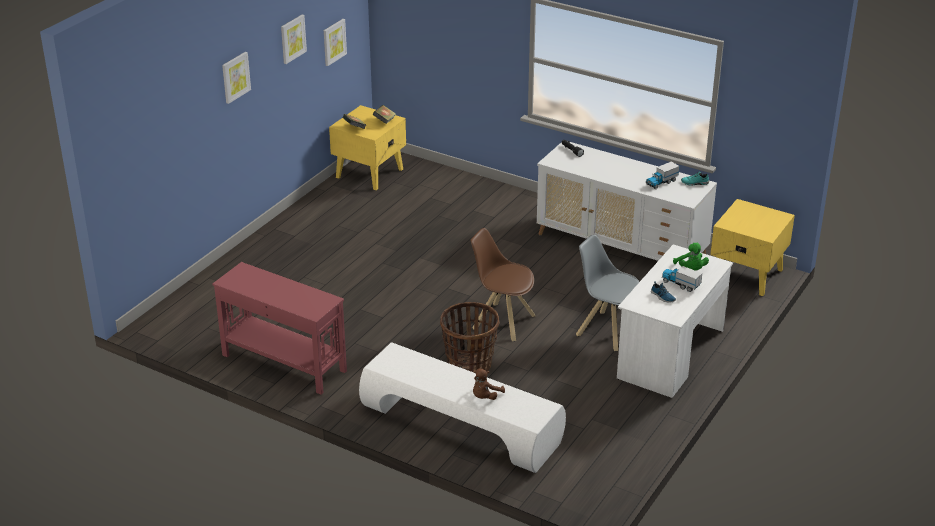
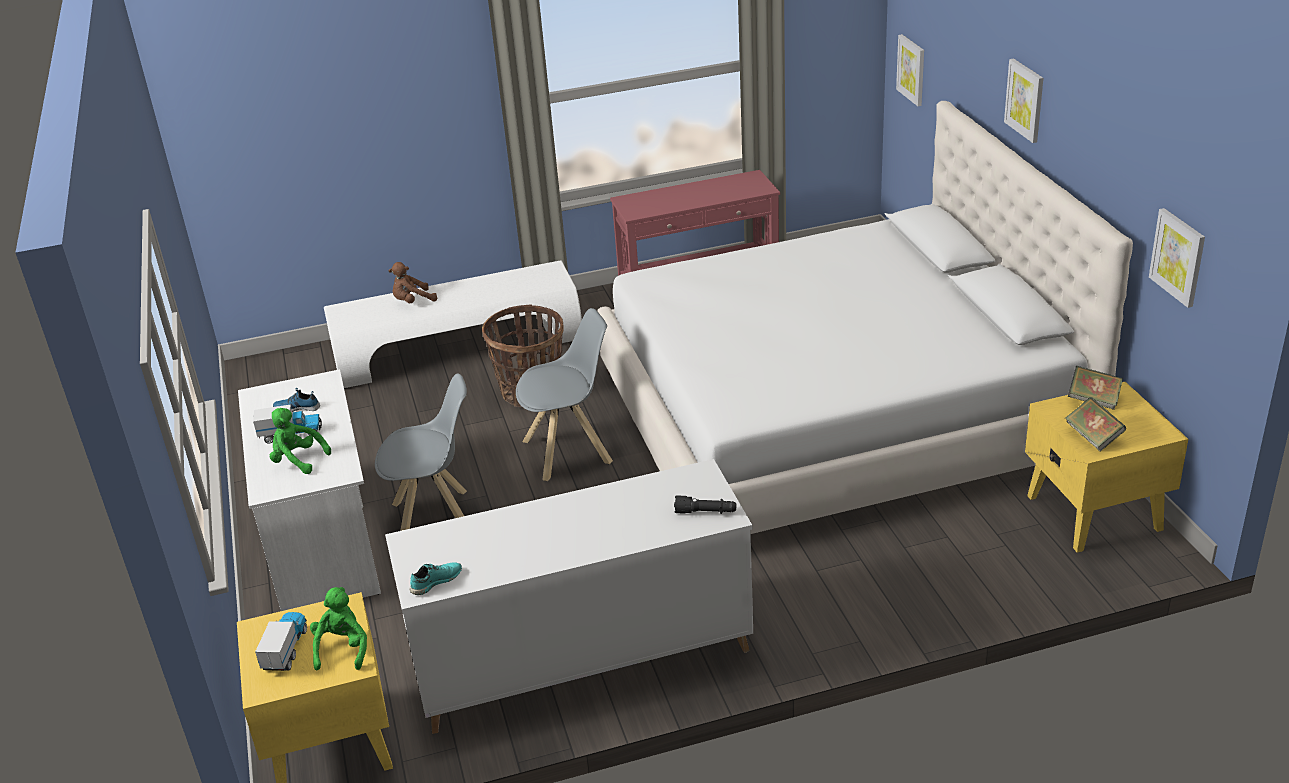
camera: 135 degrees right, 0 degrees up
(293, 38) = (1111, 151): picture -> picture (911, 69)
(367, 259) = (837, 414): none -> white bed
(485, 397) = (412, 301): brown plush toy -> brown plush toy turned 105 degrees counterclockwise
(502, 321) = (570, 451): brown chair -> grey chair
(661, 183) = (489, 547): toy truck -> toy truck (286, 650)
(740, 212) = (342, 649): none -> green plush toy

